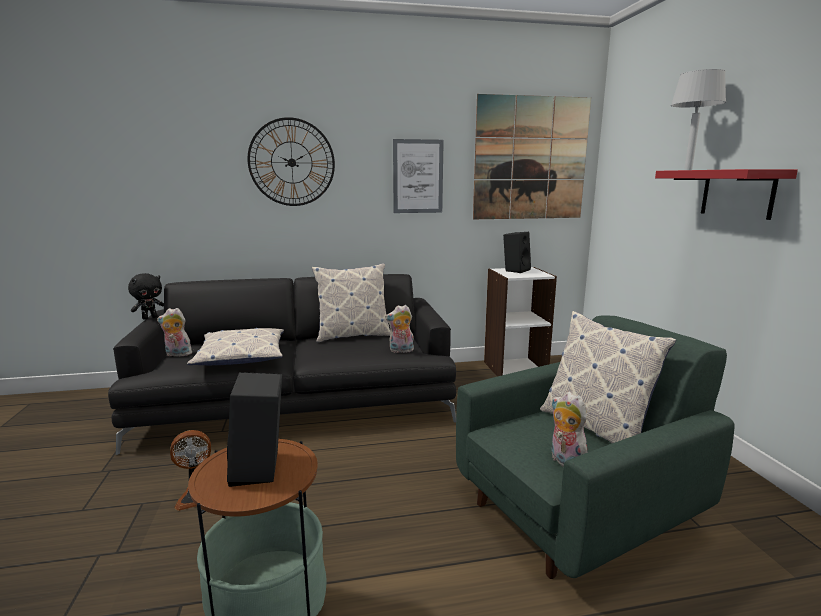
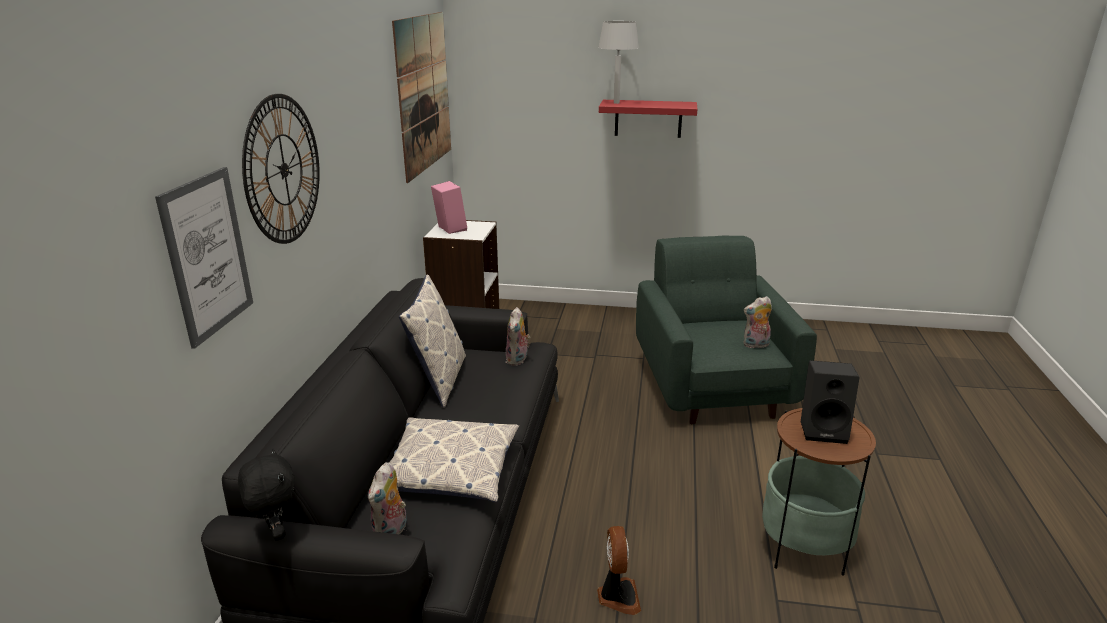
camera: 70 degrees left, 10 degrees up
(418, 176) = (371, 145): picture -> picture (207, 255)
(515, 270) = (449, 229): black speaker -> pink speaker
(595, 427) = (713, 321): pillow -> none

